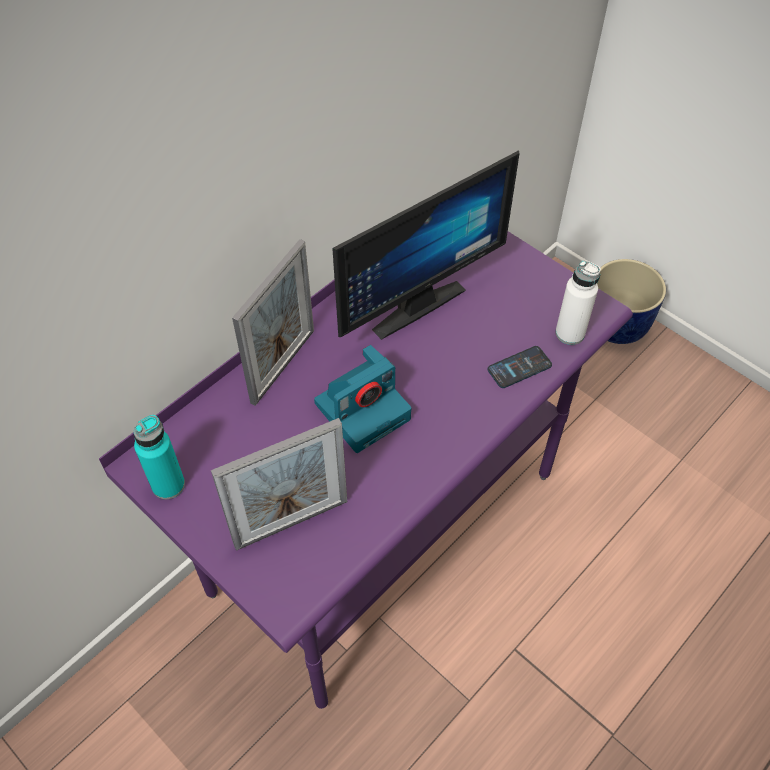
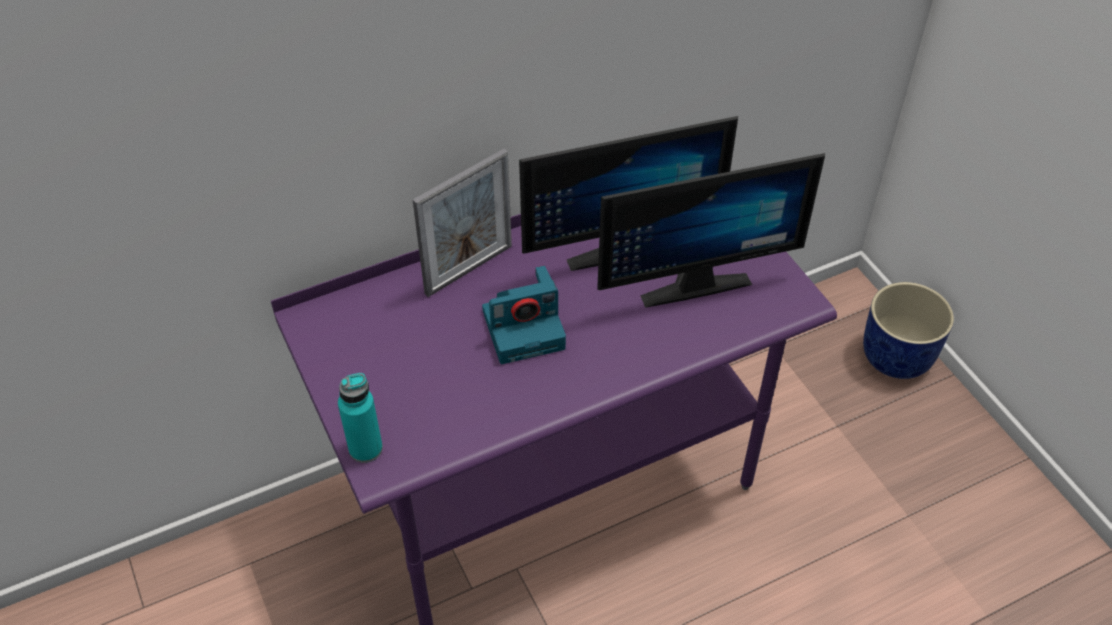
camera: 20 degrees right, 5 degrees down
(168, 485) = (322, 342): turquoise bottle -> turquoise bottle (365, 449)
(291, 523) = (414, 406): picture frame -> none
(494, 317) = (691, 280): none -> monitor
(519, 367) = (693, 332): phone -> none
(570, 333) = (760, 315): white bottle -> none

